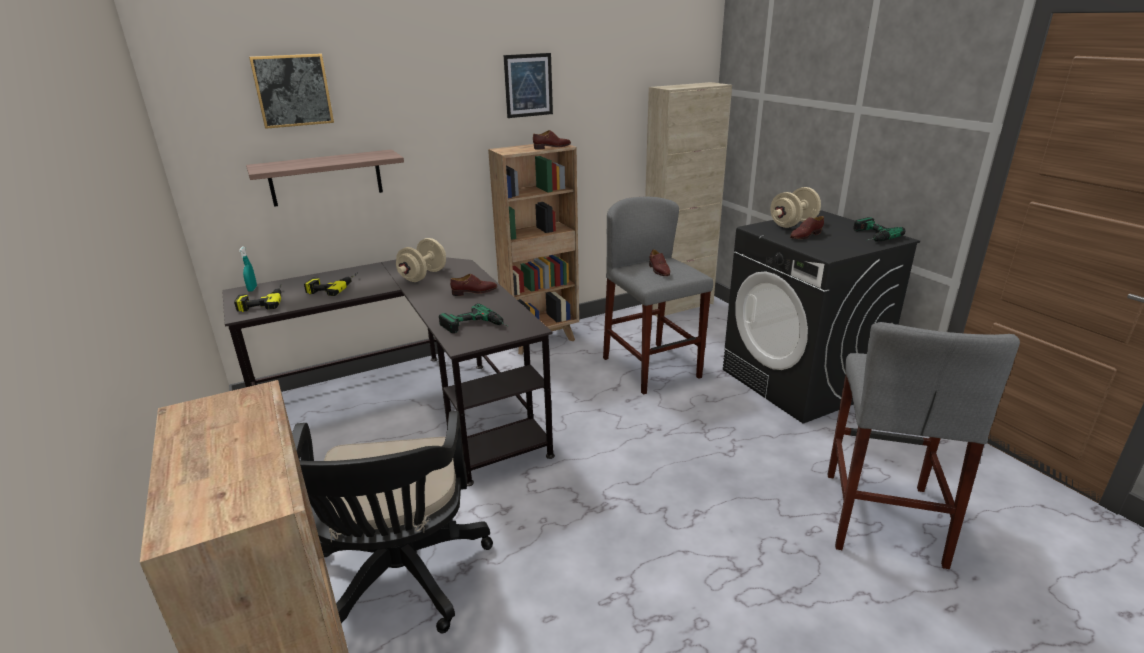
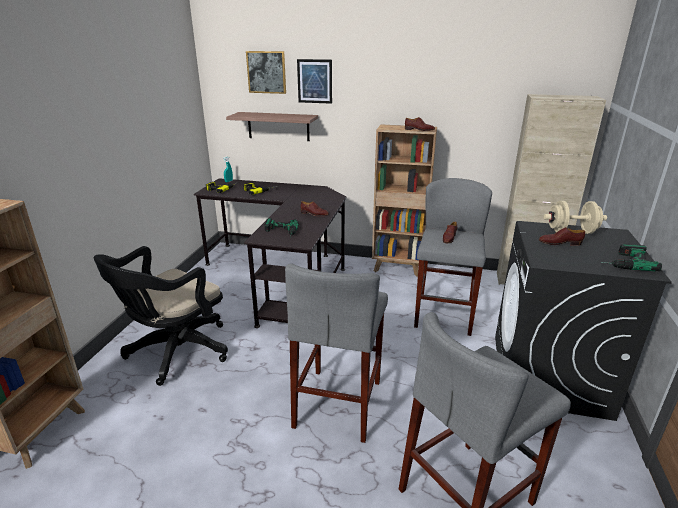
camera: 40 degrees right, 0 degrees up
(423, 276) = (306, 197): beige dumbbell -> none
(528, 85) = (419, 83): picture -> picture (314, 81)
(682, 509) = (339, 403): none -> grey stool

